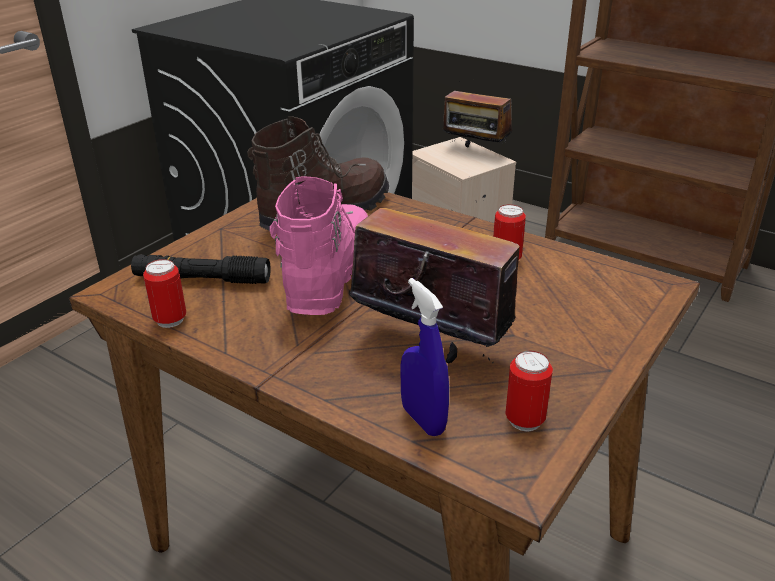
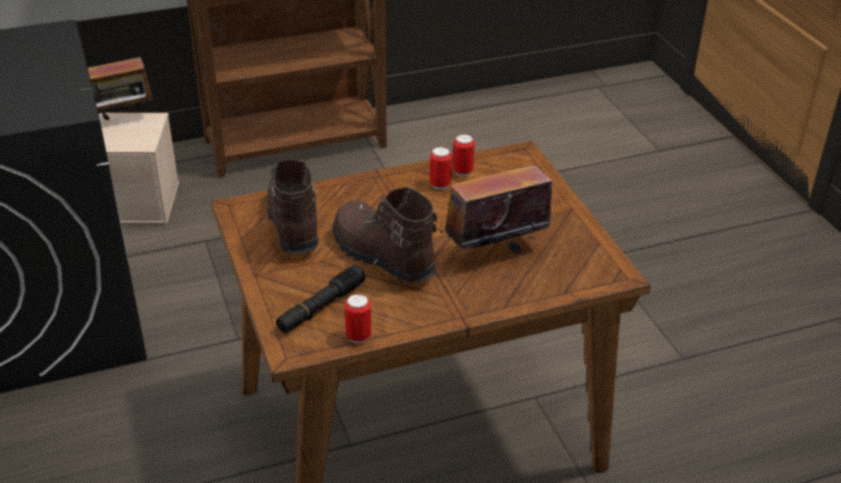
camera: 55 degrees left, 5 degrees up
(328, 277) = (381, 256): pink boot -> brown boot
(423, 420) = (552, 283): blue spray bottle -> none
(524, 420) = (582, 253): can -> can (462, 172)

